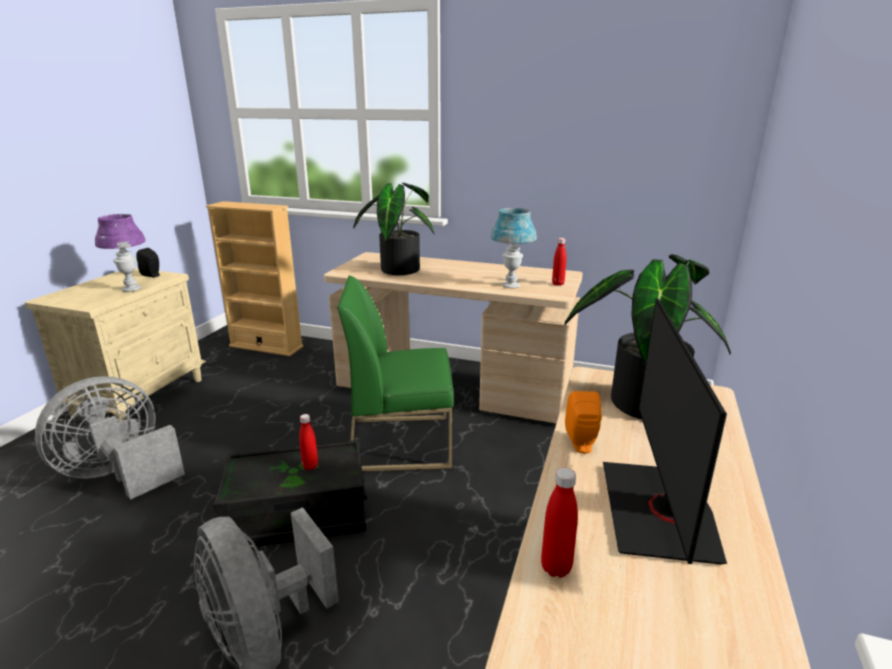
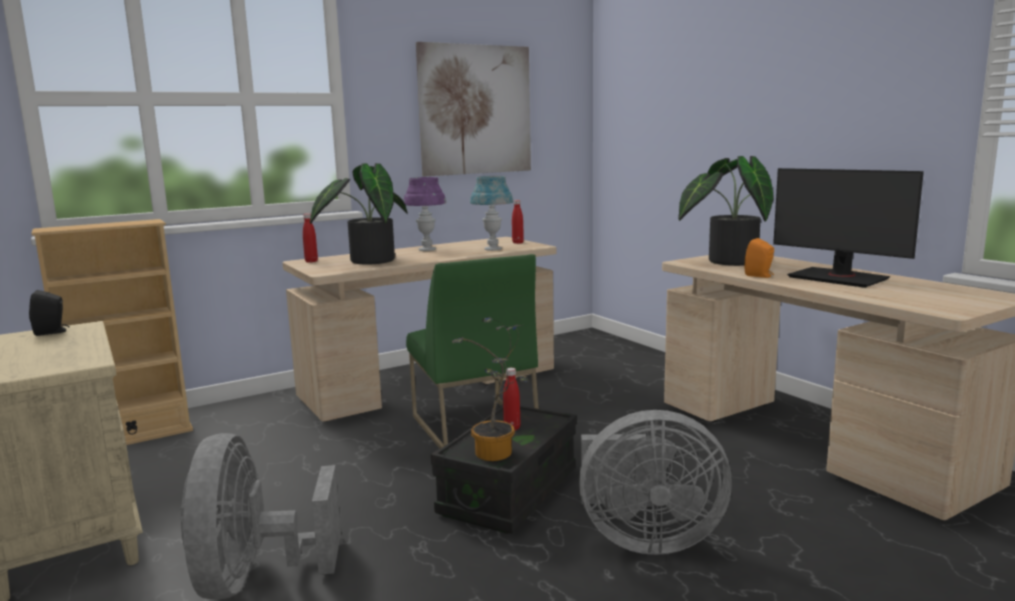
camera: 50 degrees left, 10 degrees down
(131, 289) = (81, 343): purple table lamp -> purple table lamp (427, 249)
(249, 483) = (497, 455): none -> potted plant
(402, 442) = (472, 425): green chair -> green chair turned 60 degrees counterclockwise
(556, 568) = (866, 296): red bottle -> red bottle (311, 261)
(581, 128) = (475, 110): none -> picture

